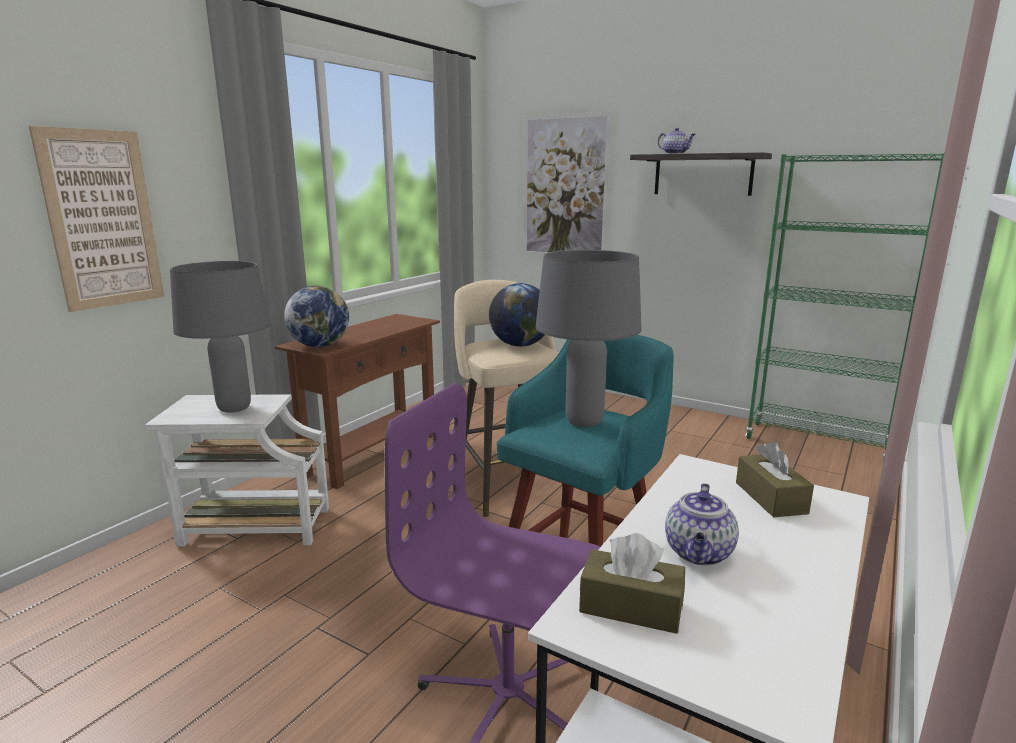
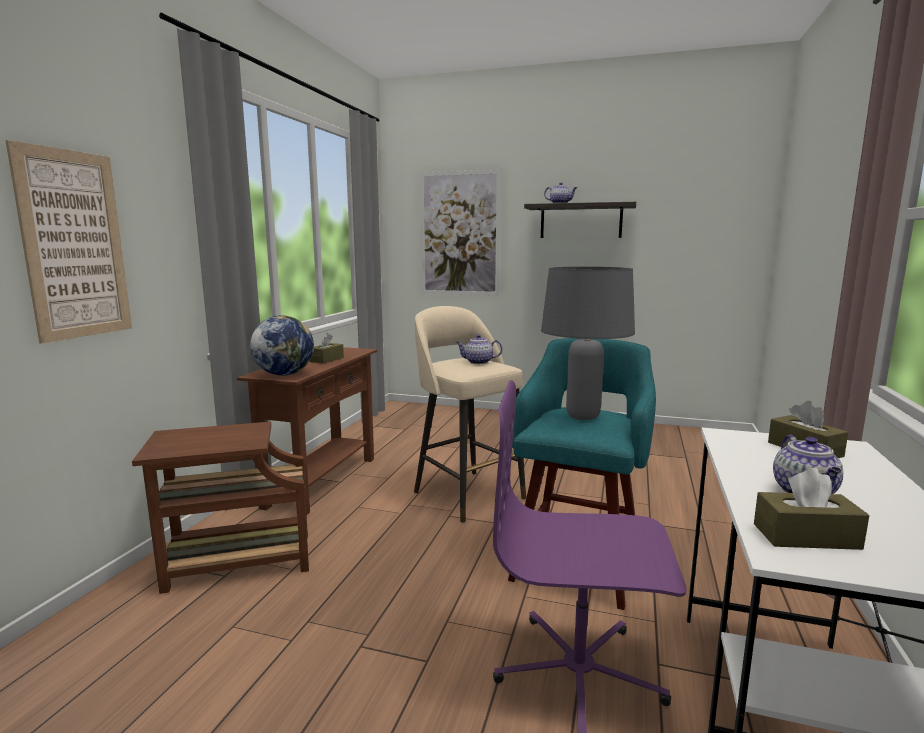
camera: 15 degrees left, 5 degrees down
(233, 408) = (221, 438): grey table lamp -> none
(252, 527) = (235, 563): white side table -> brown side table
(376, 330) = (327, 359): none -> brown tissue box
(519, 345) = (478, 362): globe -> teapot
(816, 444) = (689, 434): green bookcase -> none

